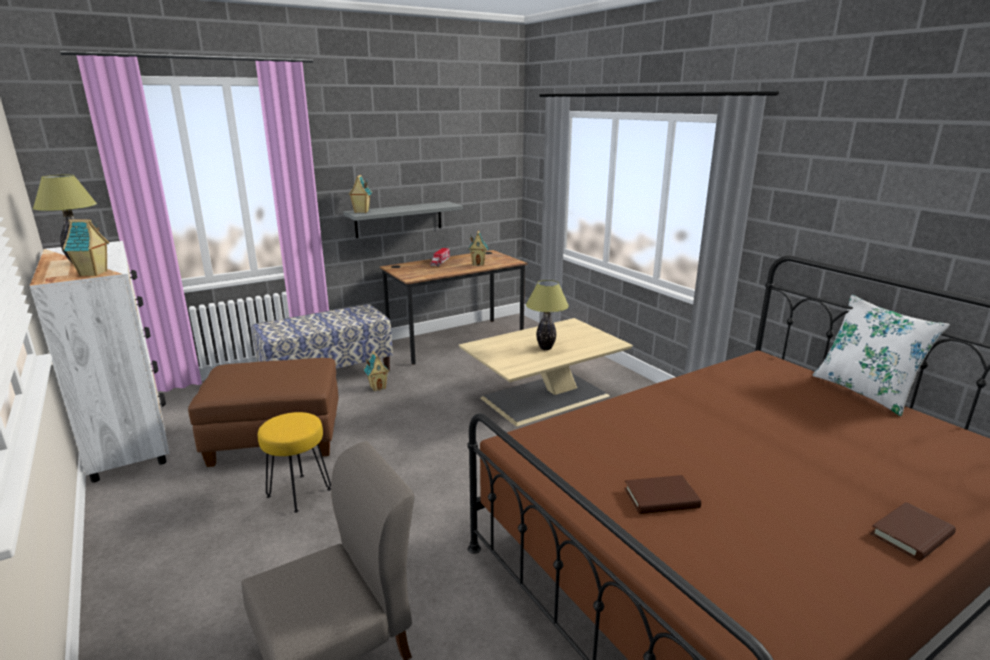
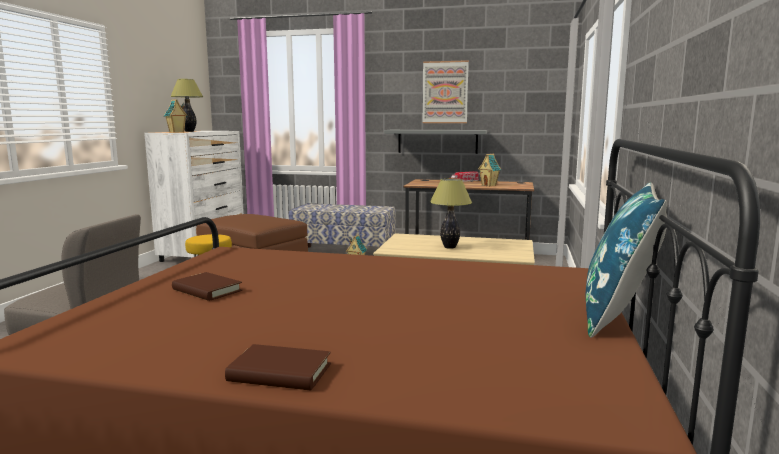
camera: 45 degrees right, 10 degrees down
(361, 212) = (398, 129): toy house -> none
(403, 162) = (445, 92): none -> picture
(865, 391) = (617, 315): white pillow -> blue pillow

